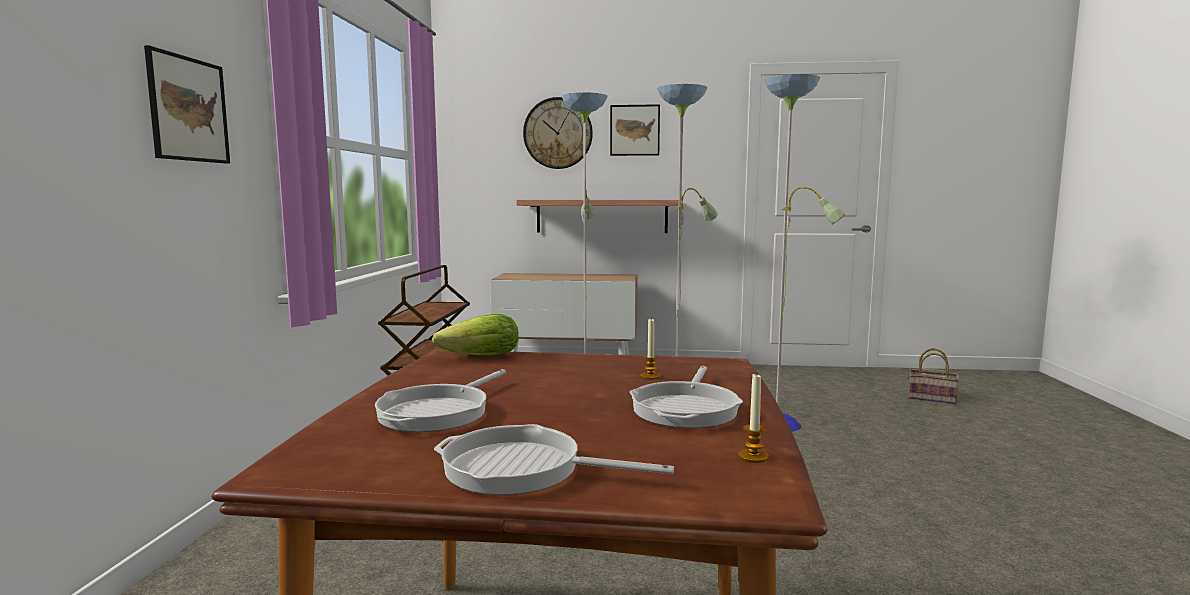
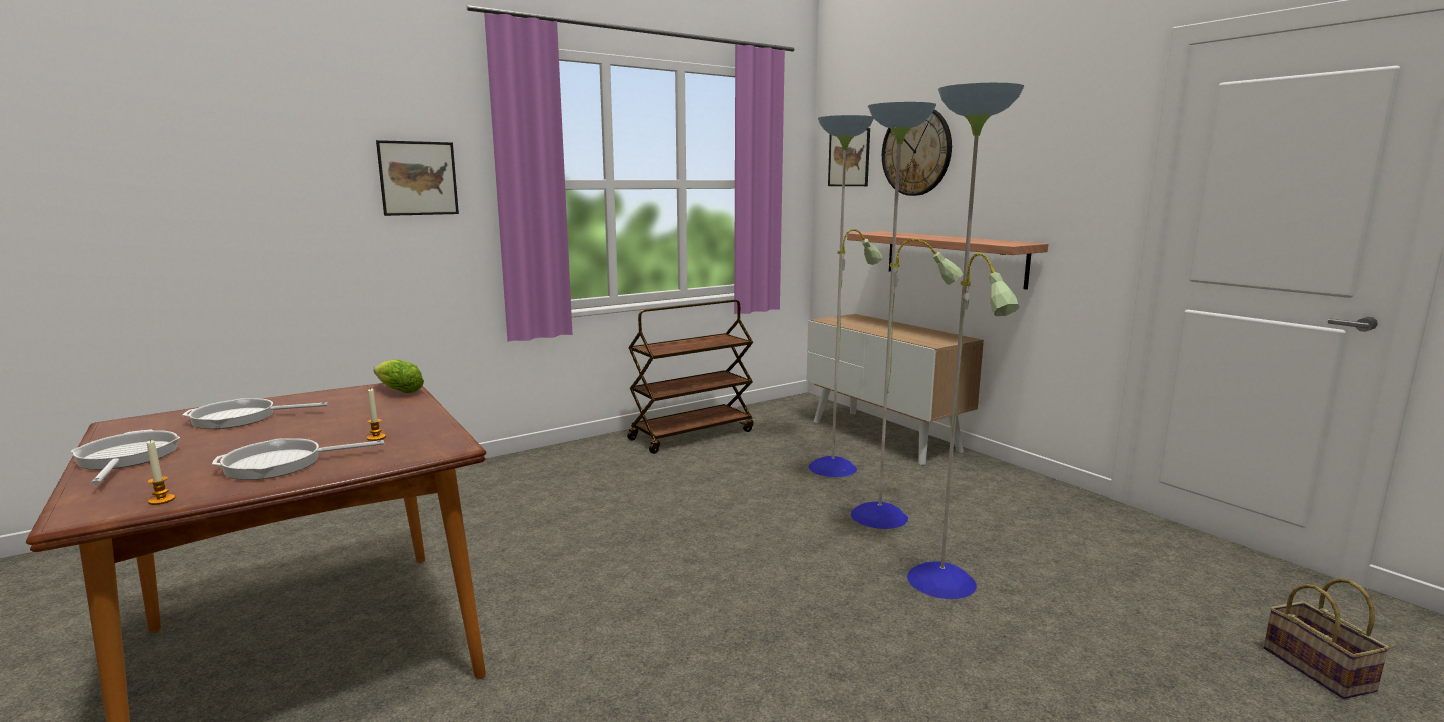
camera: 50 degrees right, 5 degrees up
(634, 130) = (999, 144): picture -> picture (849, 158)

